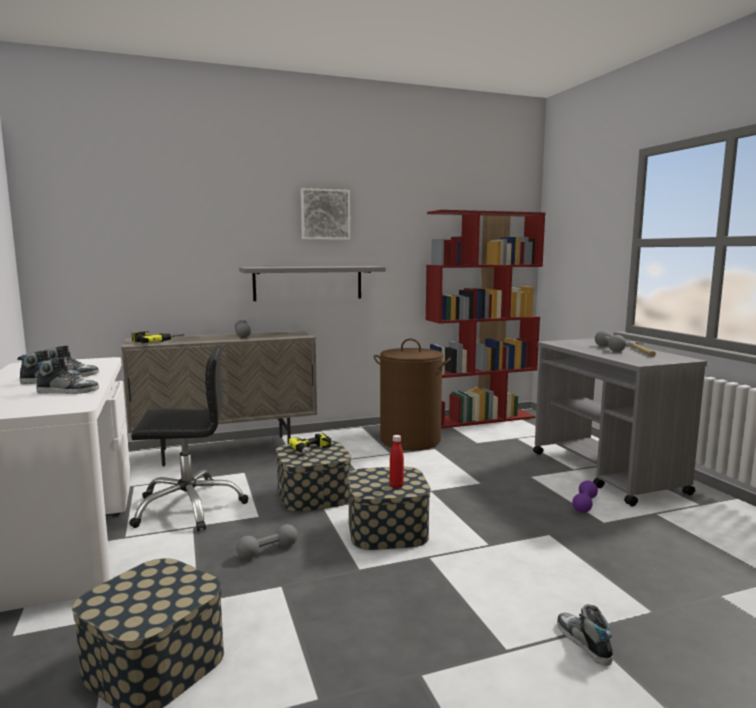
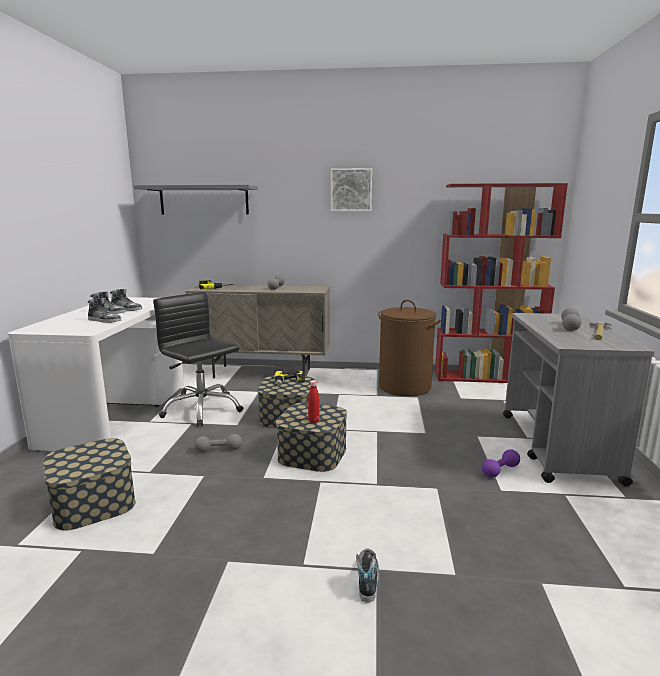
camera: 25 degrees right, 5 degrees up
(189, 507) = (202, 409): black office chair -> black office chair turned 150 degrees counterclockwise
(308, 283) = (335, 247): grey shelf -> grey shelf (204, 200)

